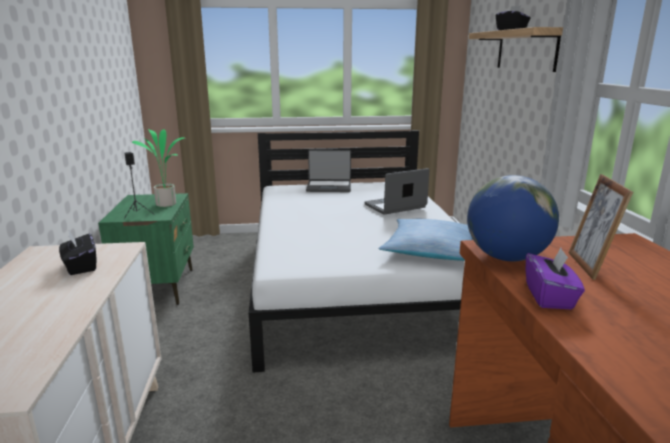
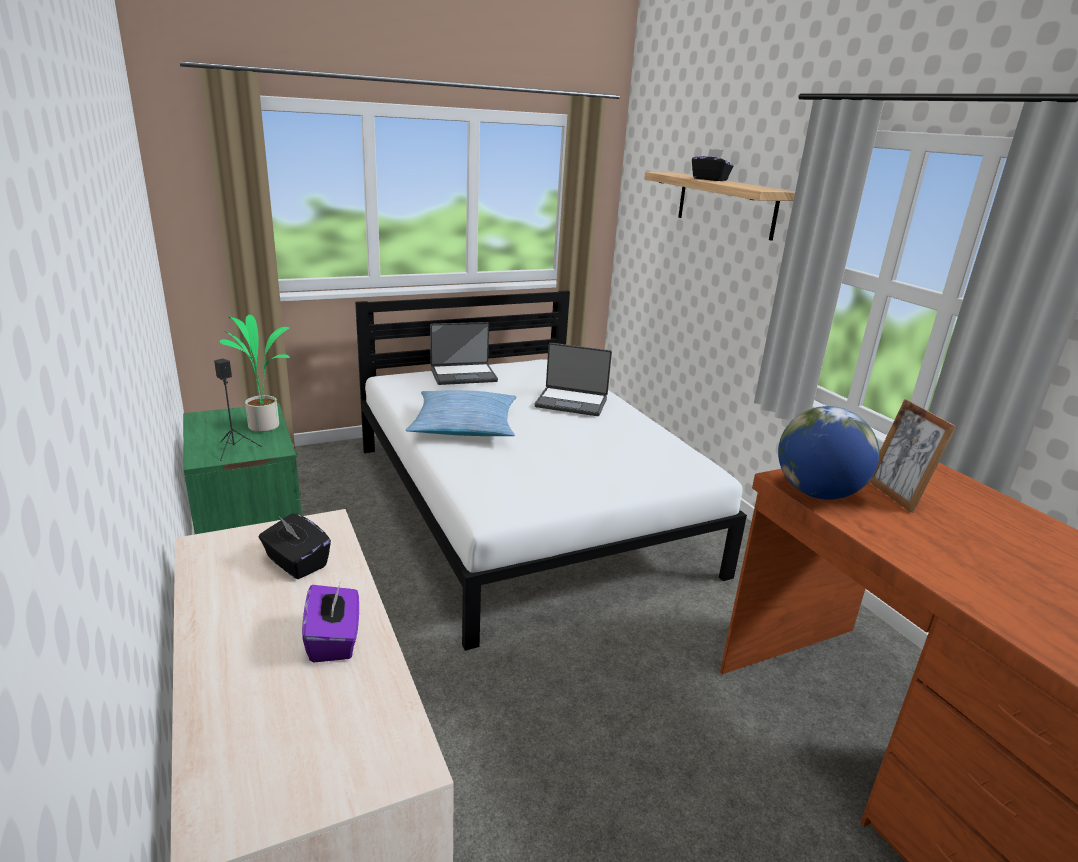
camera: 20 degrees left, 5 degrees up
(395, 206) = (571, 402): laptop -> laptop turned 120 degrees counterclockwise
(431, 250) = (653, 466): pillow -> pillow (464, 426)
(549, 297) = (891, 540): purple tissue box -> purple tissue box (334, 640)

